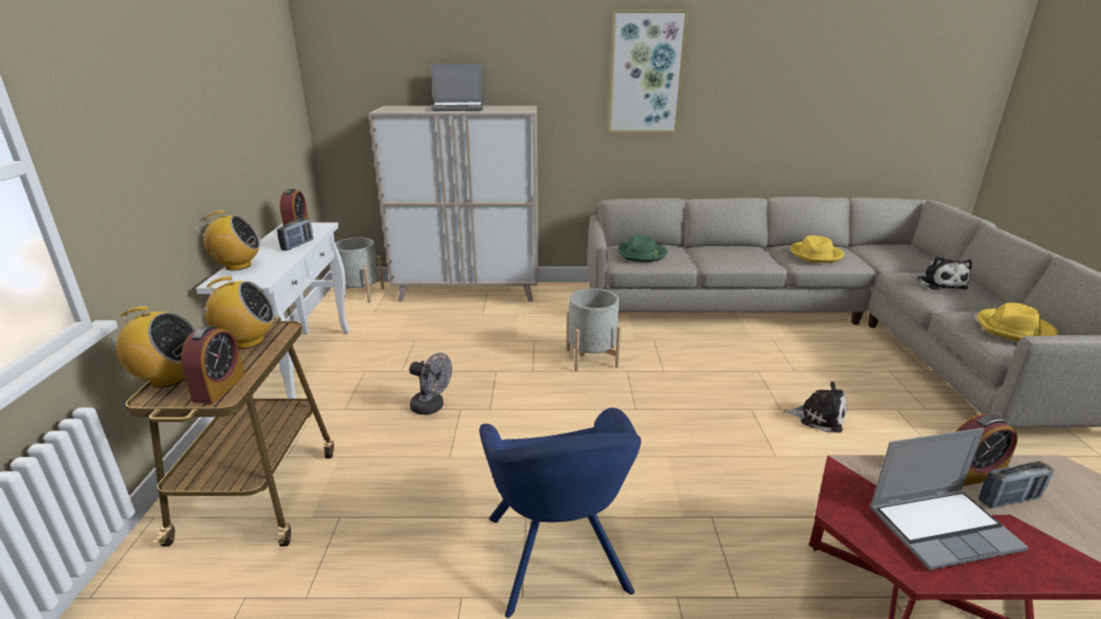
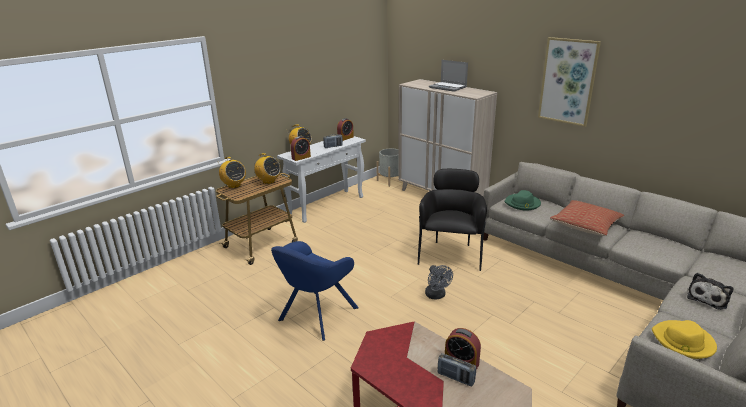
camera: 45 degrees right, 0 degrees up
(219, 388) = (241, 193): alarm clock -> alarm clock (301, 158)
(432, 407) = (350, 243): grey fan -> grey fan (437, 296)
(592, 358) = (450, 254): grey planter -> black armchair
(737, 256) = (585, 225): none -> pillow
(816, 255) = (648, 245): yellow hat -> none
(818, 417) = (524, 338): plush toy -> none
(943, 528) = (403, 364): laptop -> none

